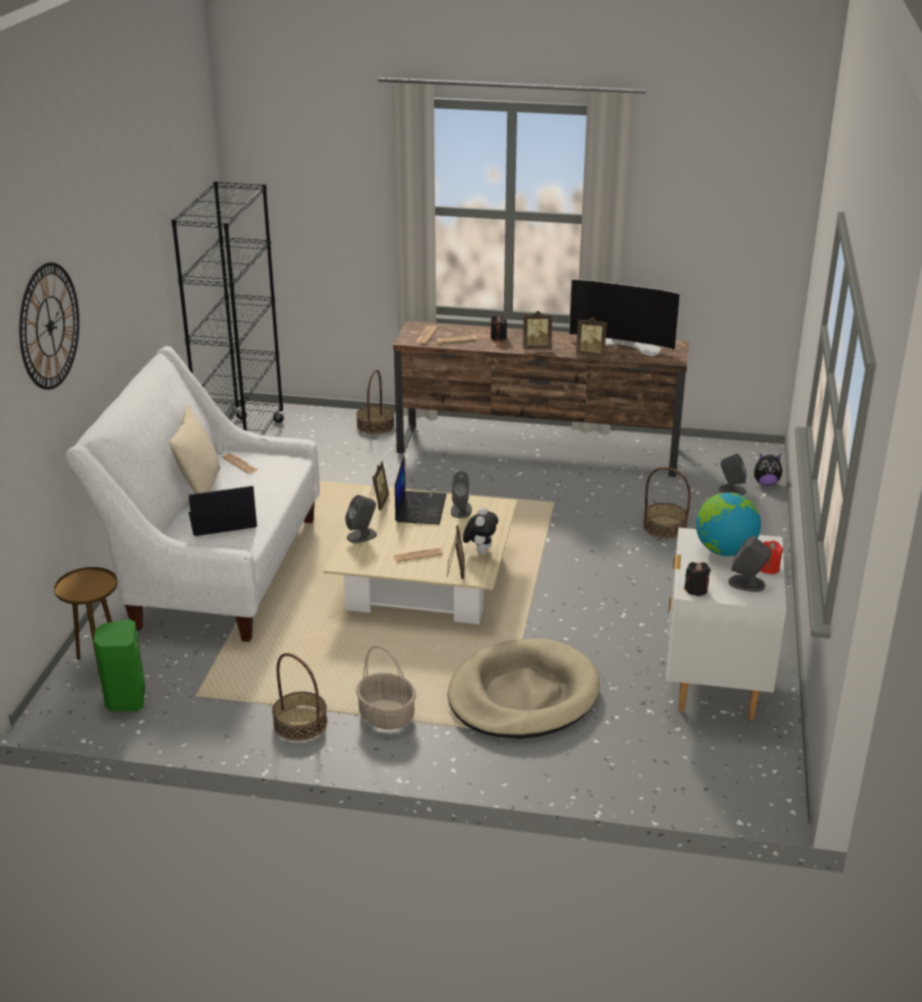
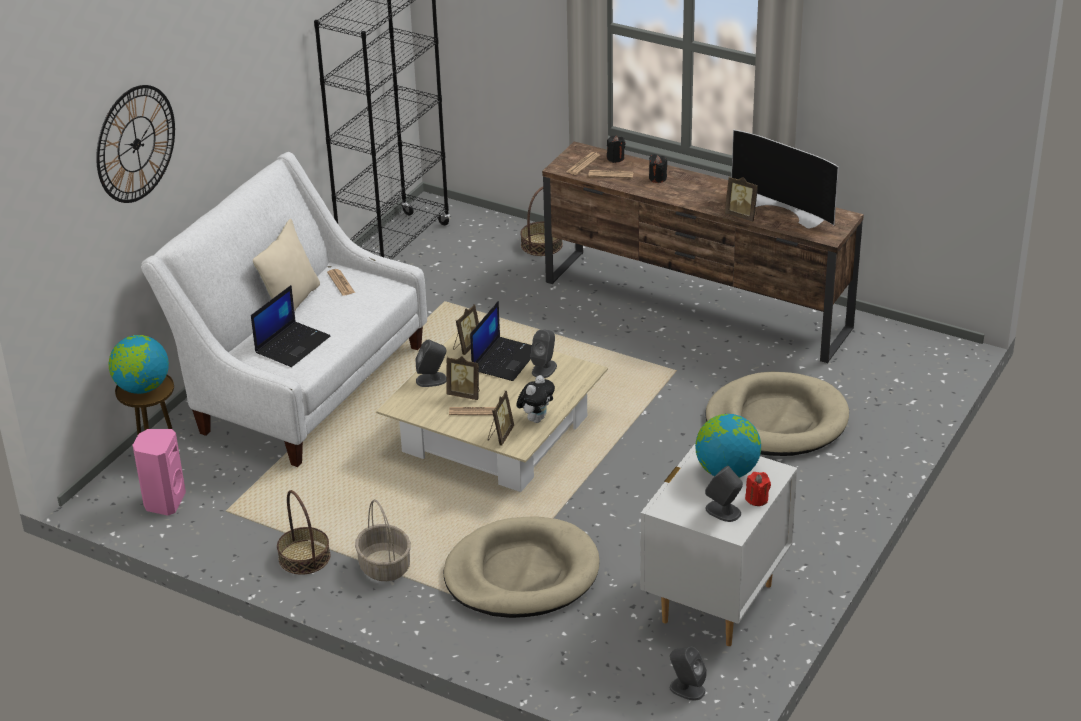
camera: 20 degrees right, 5 degrees up
(82, 585) = (142, 388): none -> globe
(125, 699) = (163, 502): green speaker -> pink speaker
(221, 521) = (292, 344): laptop -> laptop turned 120 degrees clockwise
(536, 348) = (690, 198): picture frame -> picture frame (465, 394)
(664, 527) = (776, 420): basket -> beige dog bed
(696, 590) = (669, 508): black candle -> black candle (615, 158)
(731, 490) = (879, 390): grey speaker -> grey speaker (686, 689)
(766, 483) = (924, 388): plush toy -> none

